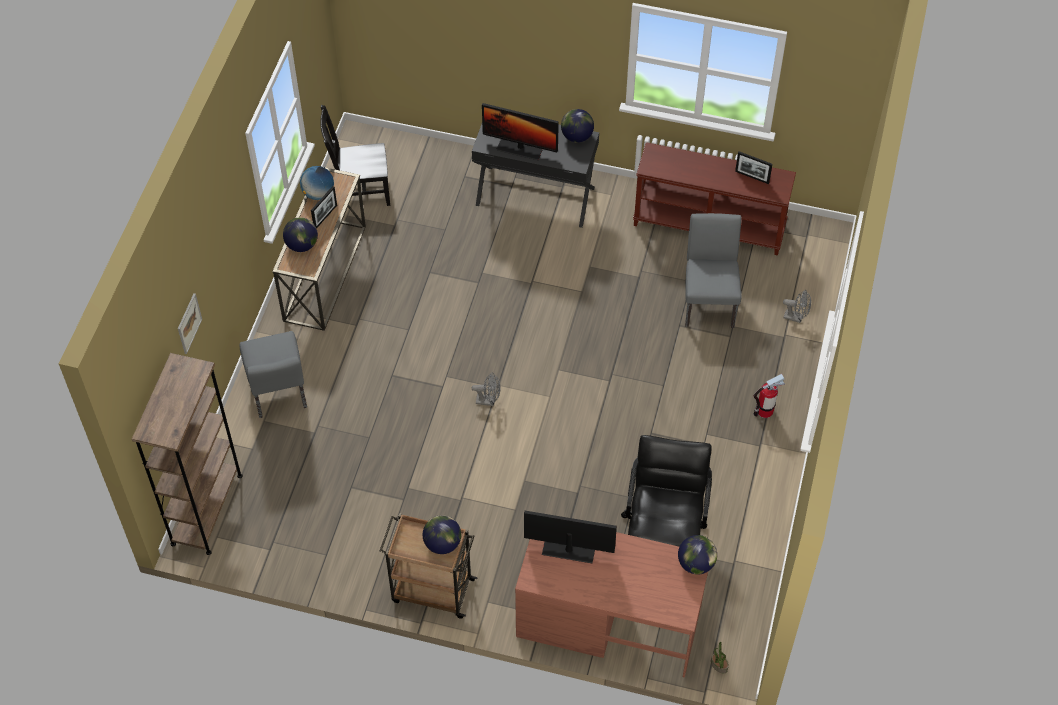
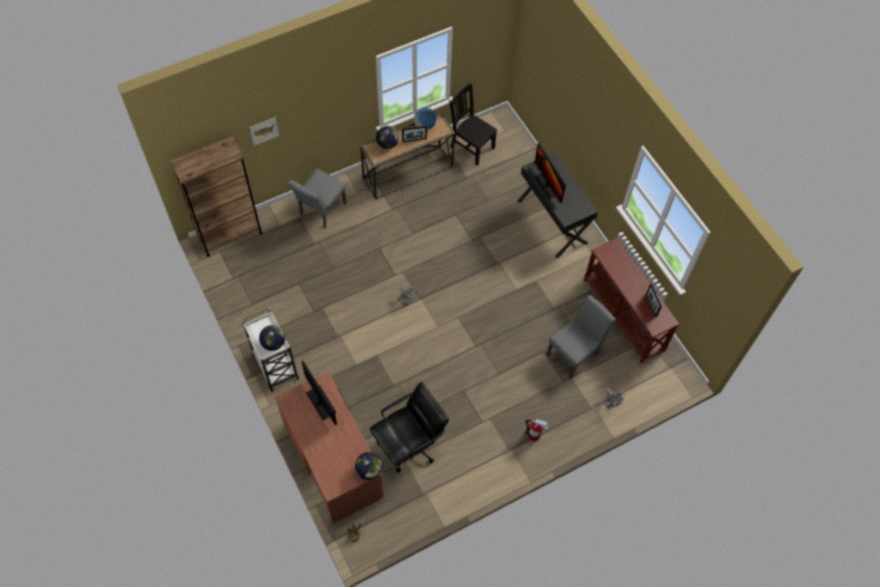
camera: 45 degrees right, 5 degrees up
(431, 590) = (275, 365): brown cart -> white cart
(577, 136) = (583, 204): globe -> none

